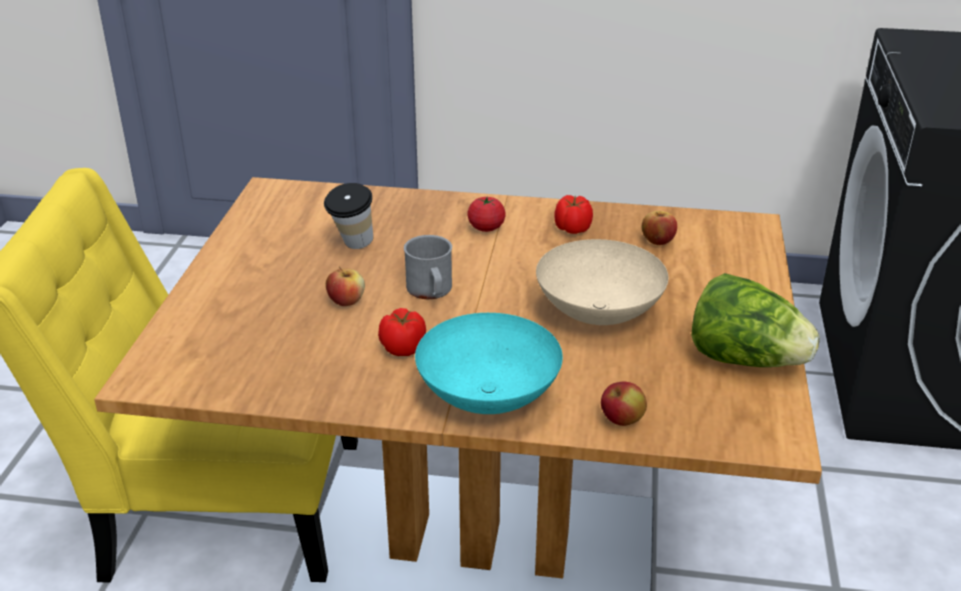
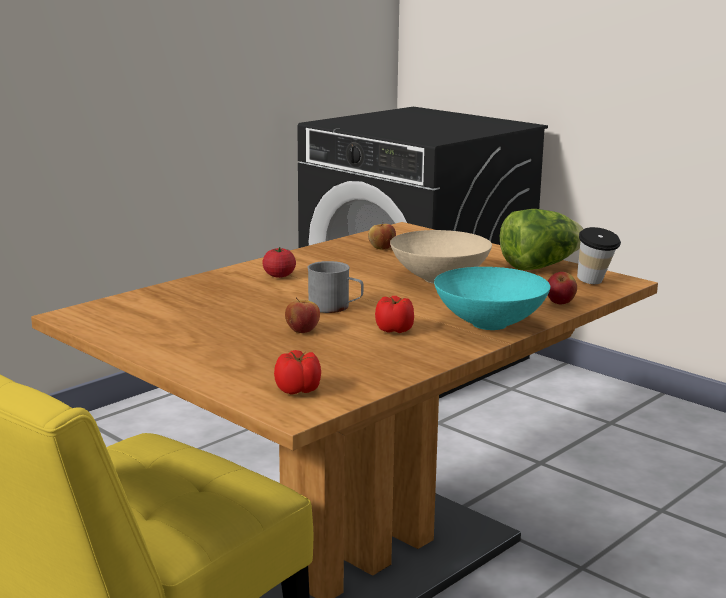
camera: 55 degrees left, 15 degrees down
(352, 246) = (225, 312): cup -> cup (595, 283)
(572, 229) = (327, 259): tomato -> tomato (299, 390)

